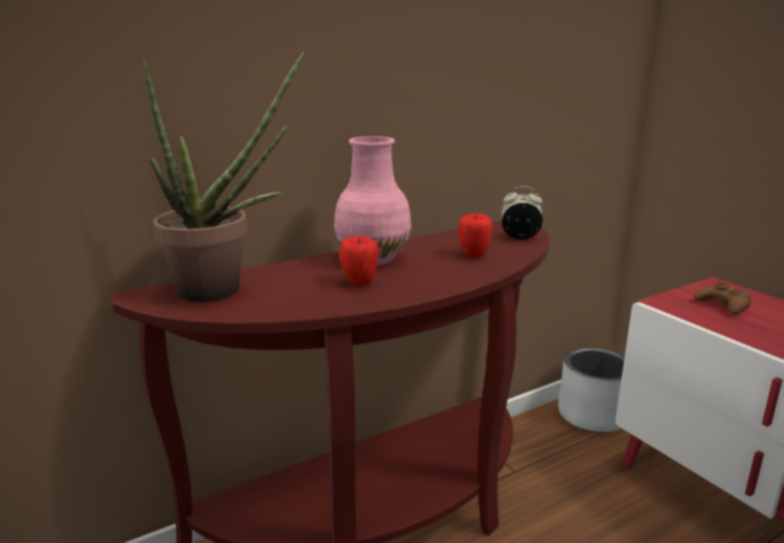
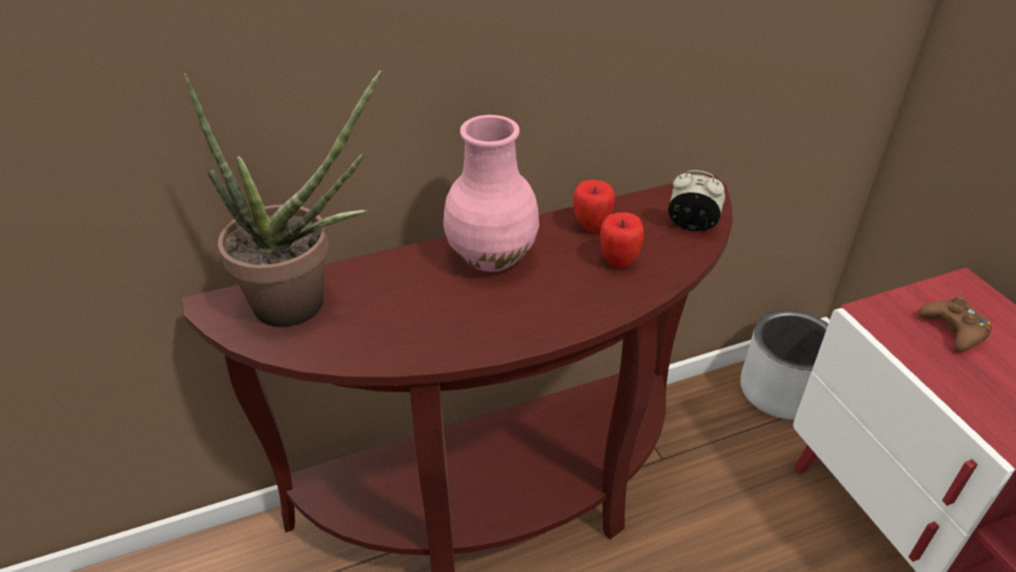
camera: 10 degrees right, 20 degrees up
(359, 283) = (462, 308): apple -> apple (591, 227)

